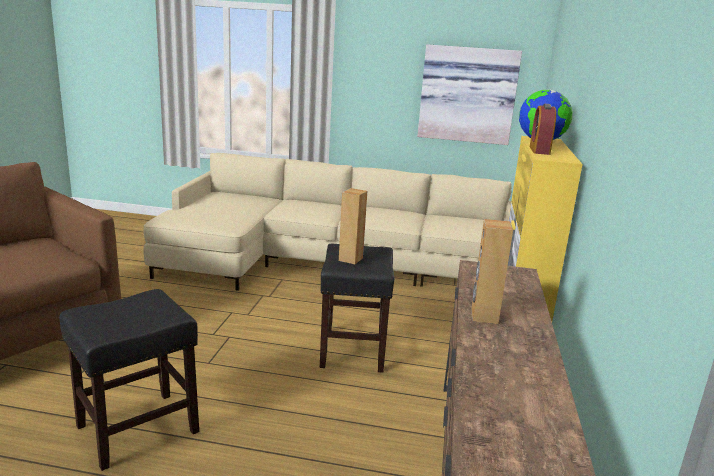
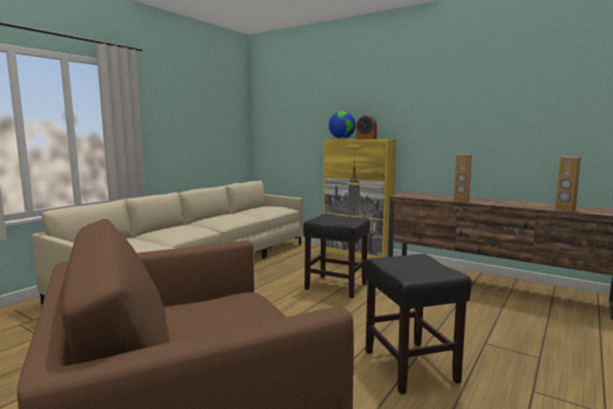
camera: 65 degrees left, 10 degrees down
(350, 259) = (338, 221): brown speaker -> brown speaker (565, 209)
(467, 94) = (217, 130): picture -> none

